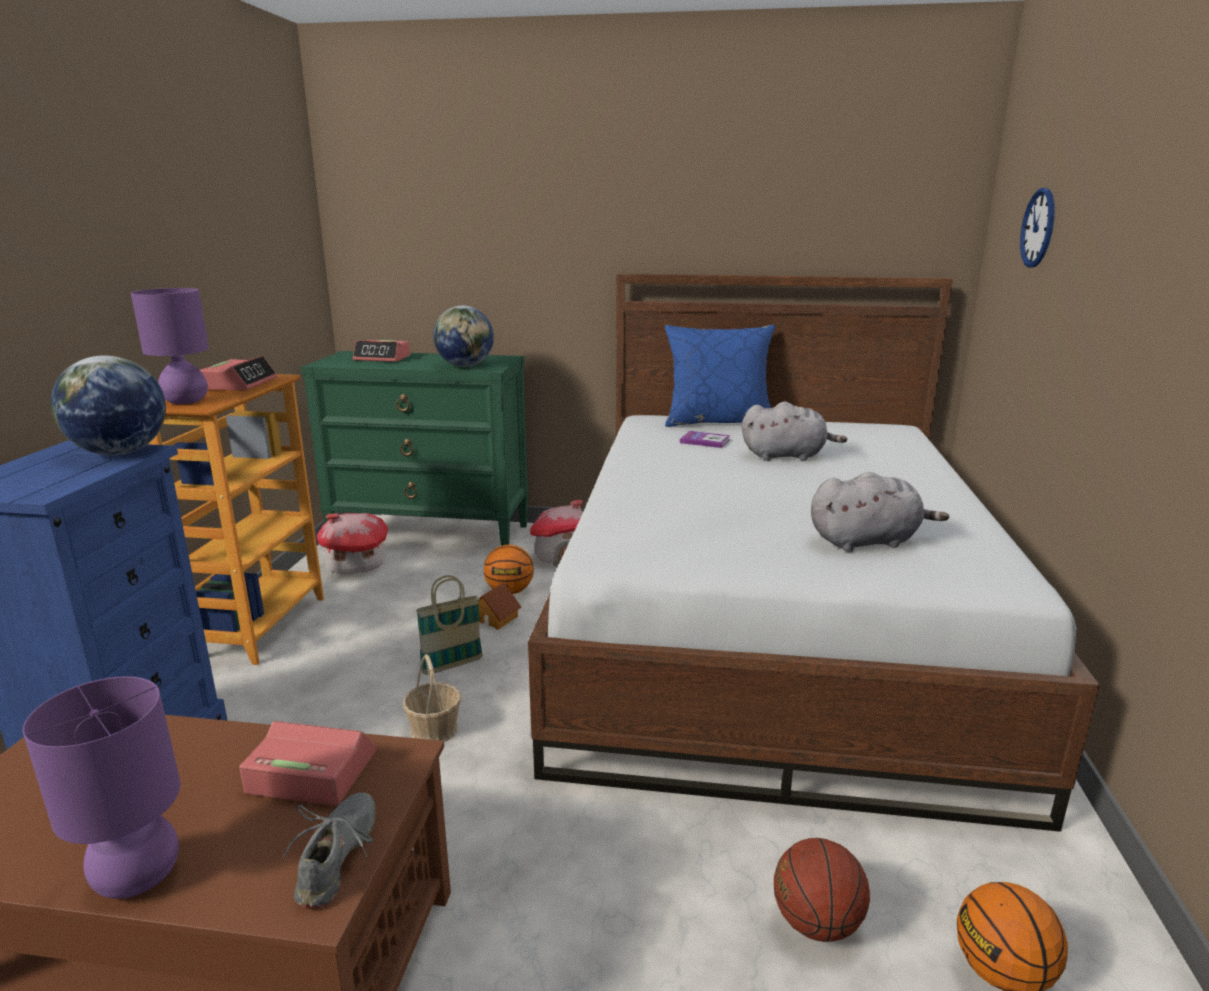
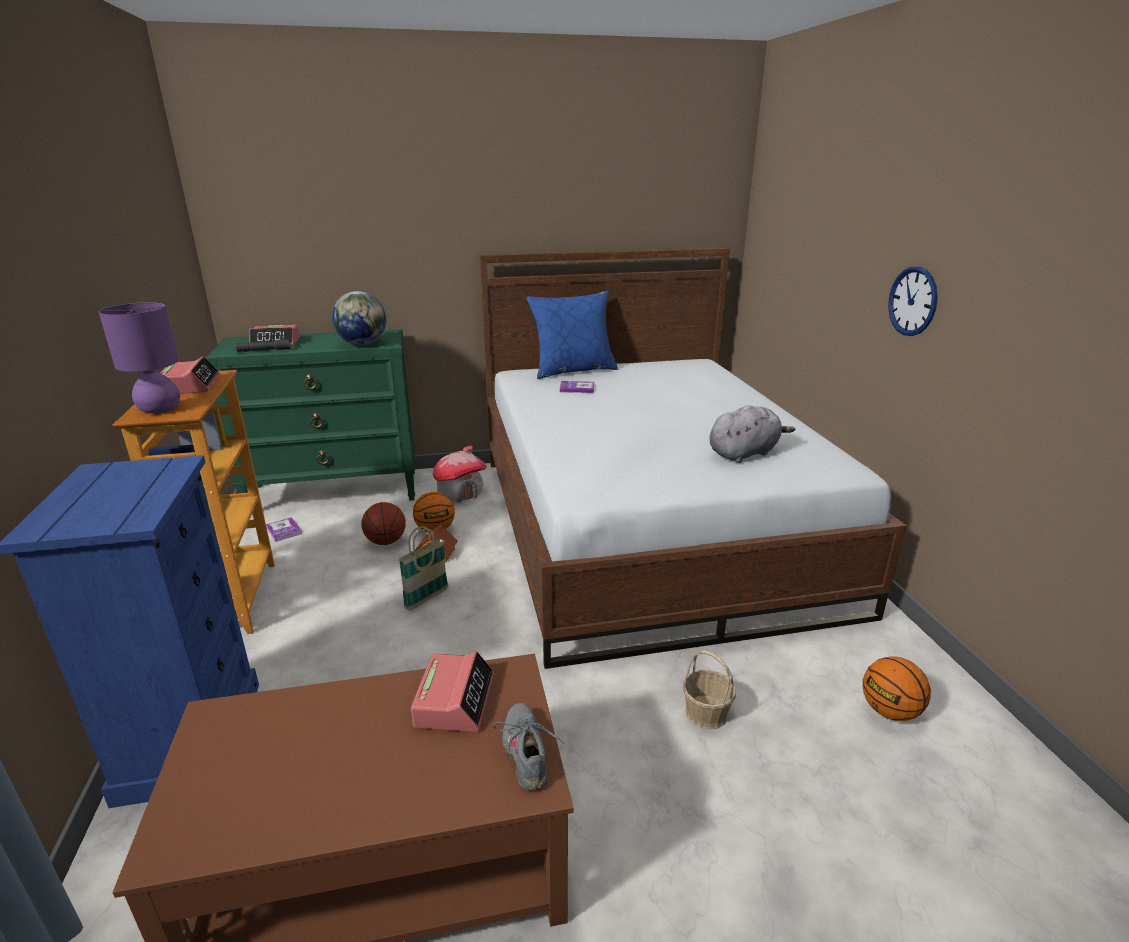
camera: 20 degrees left, 5 degrees up
(120, 453) = (157, 469): globe -> none
(137, 878) = (386, 810): purple table lamp -> none
(311, 773) = (455, 700): alarm clock -> alarm clock turned 105 degrees clockwise
(355, 565) = (284, 530): toy house -> book
(363, 364) = (264, 350): none -> grey flashlight
(434, 729) = (445, 651): basket -> basket (706, 713)
(786, 456) = (644, 394): grey plush toy -> none
(816, 923) = (778, 713): basketball -> basketball (386, 541)
(1038, 228) = (802, 215): wall clock -> wall clock (912, 301)

